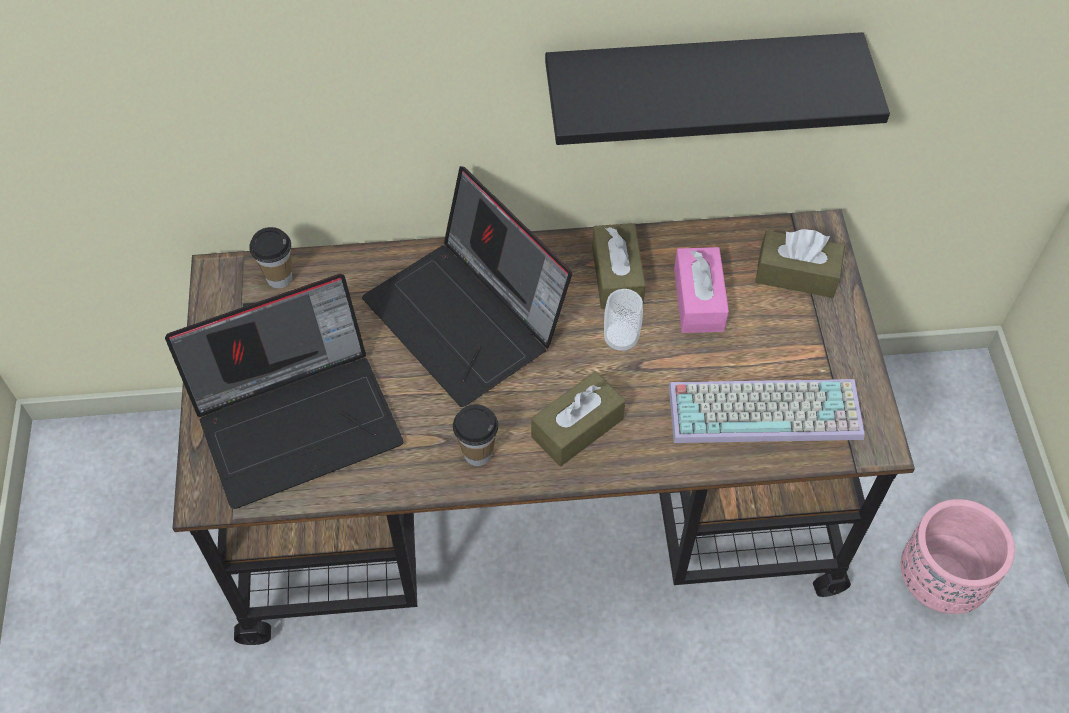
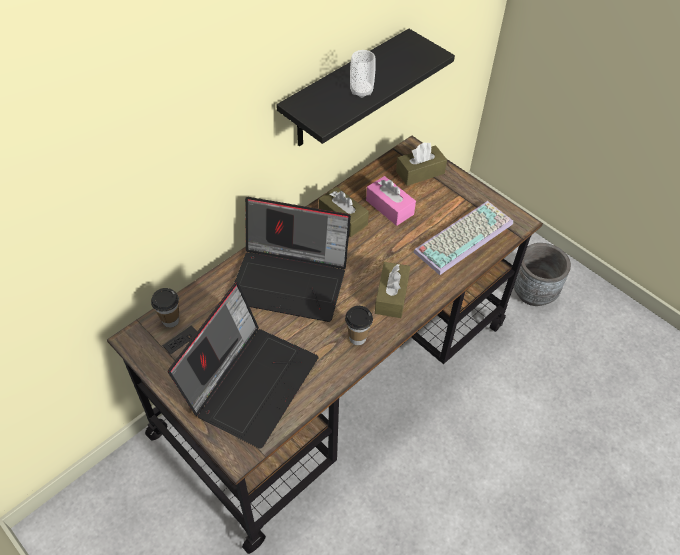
camera: 40 degrees left, 5 degrees down
(621, 339) = (372, 245): cup -> cup (361, 91)
(940, 581) = (533, 293): pink planter -> grey planter

